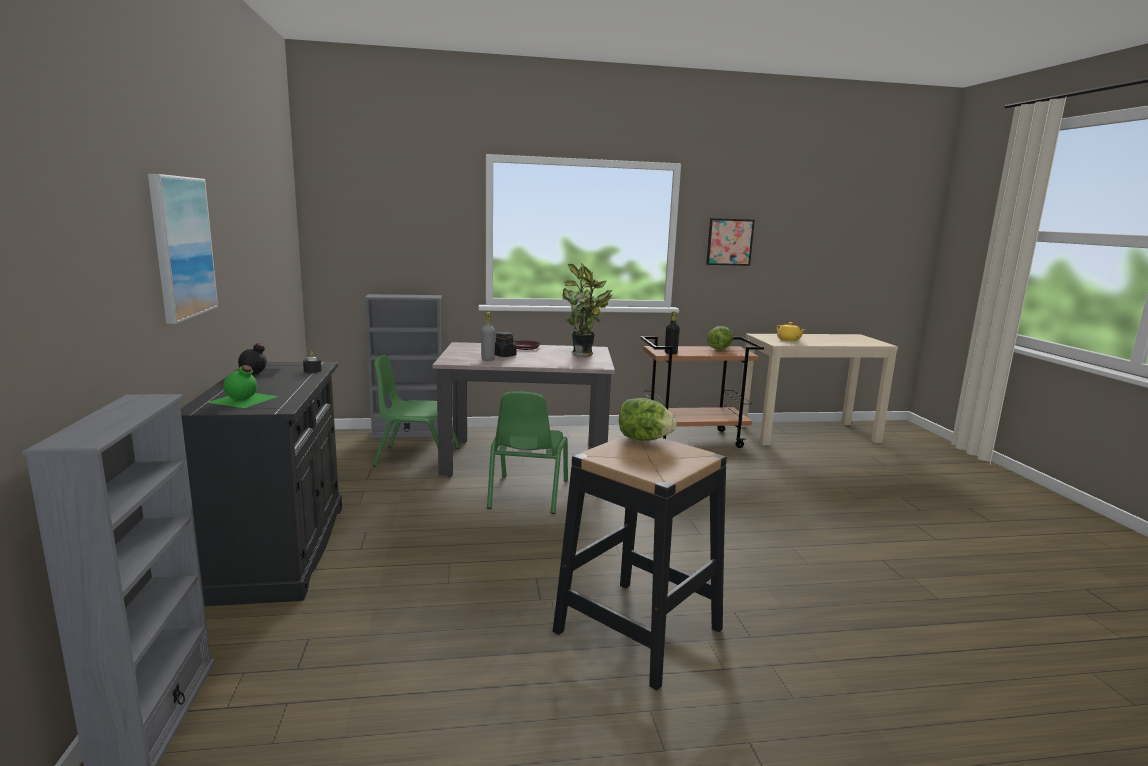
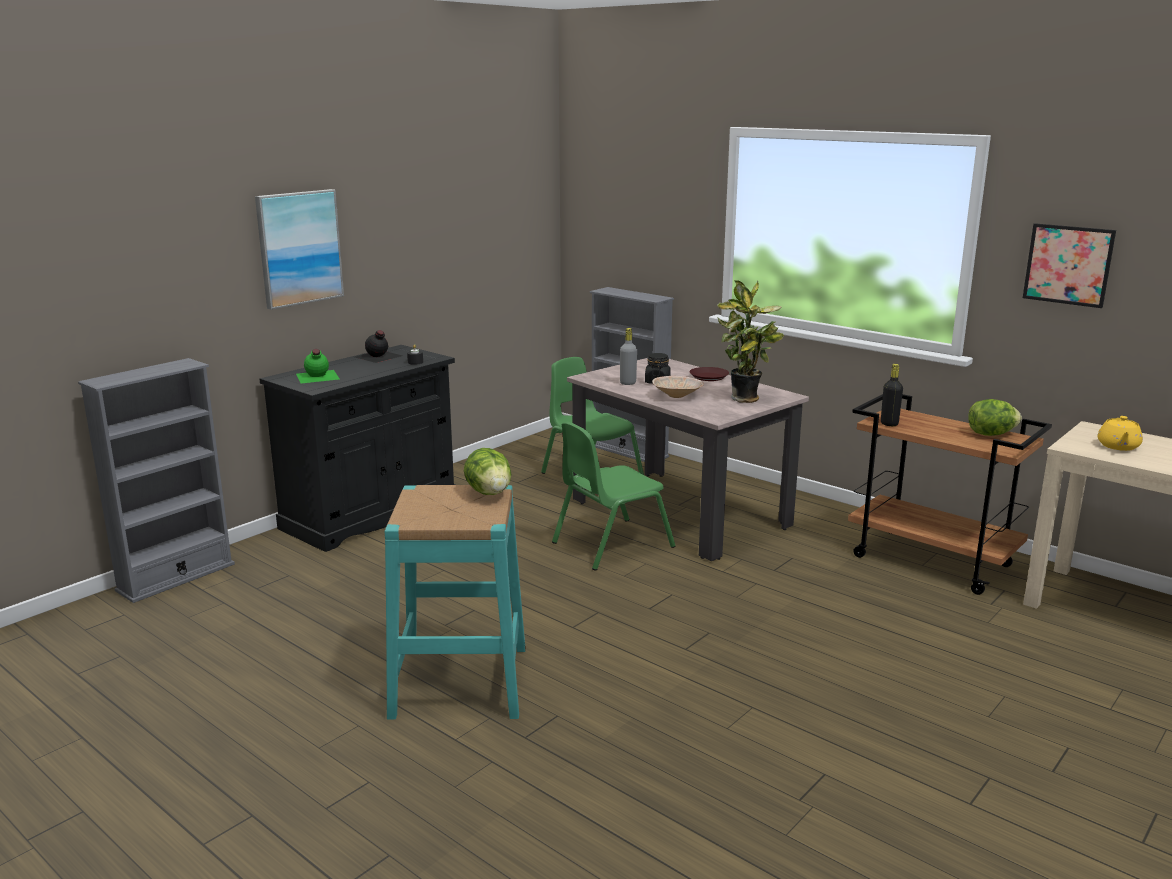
camera: 50 degrees right, 5 degrees up
(542, 360) = (677, 396): none -> beige bowl
(638, 630) = (459, 681): black stool -> turquoise stool

